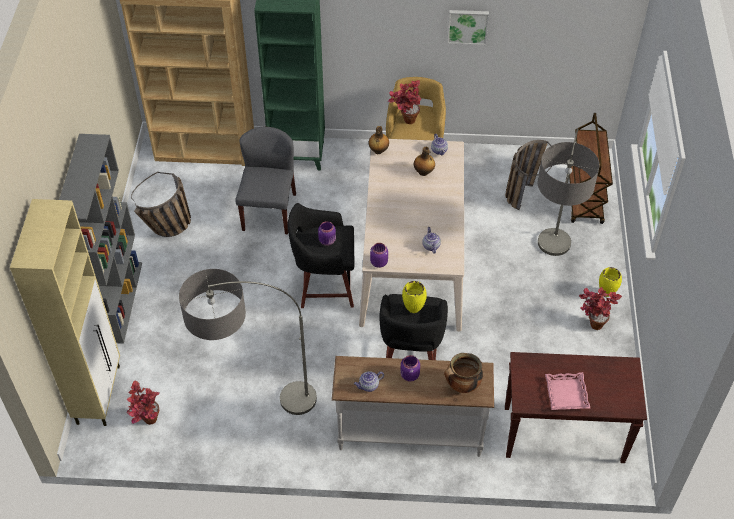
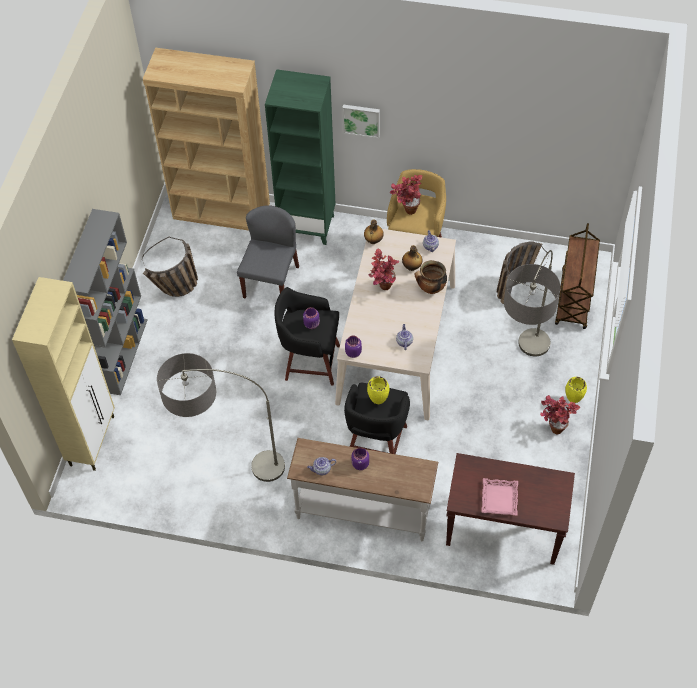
camera: 10 degrees right, 5 degrees up
(147, 423) = (131, 472): potted plant -> potted plant (382, 289)
(462, 386) = (405, 480): cooking pot -> cooking pot (430, 289)
(467, 26) = (470, 130): picture -> picture (361, 120)

